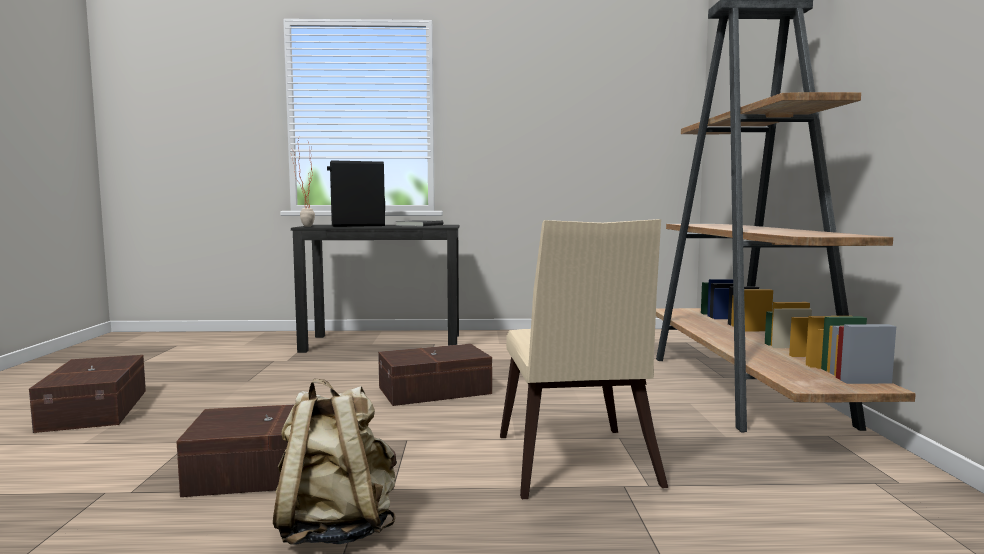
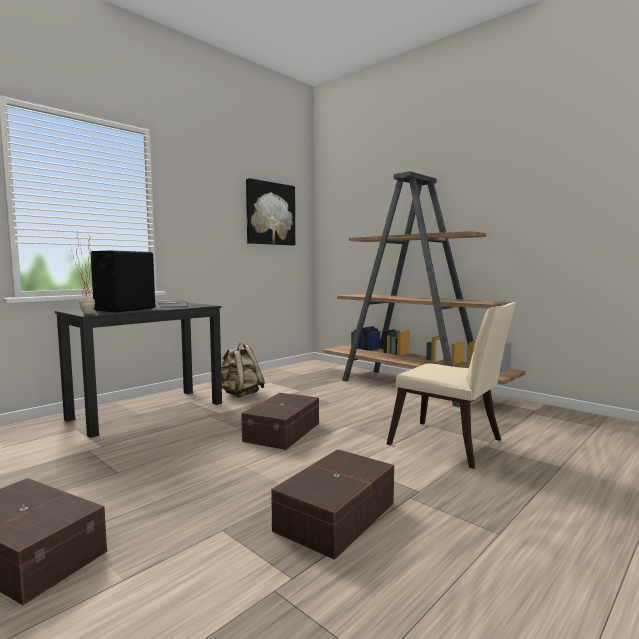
camera: 45 degrees left, 0 degrees up
(336, 528) = (454, 522): beige backpack -> beige backpack (240, 394)
(613, 104) = (270, 213): none -> picture

